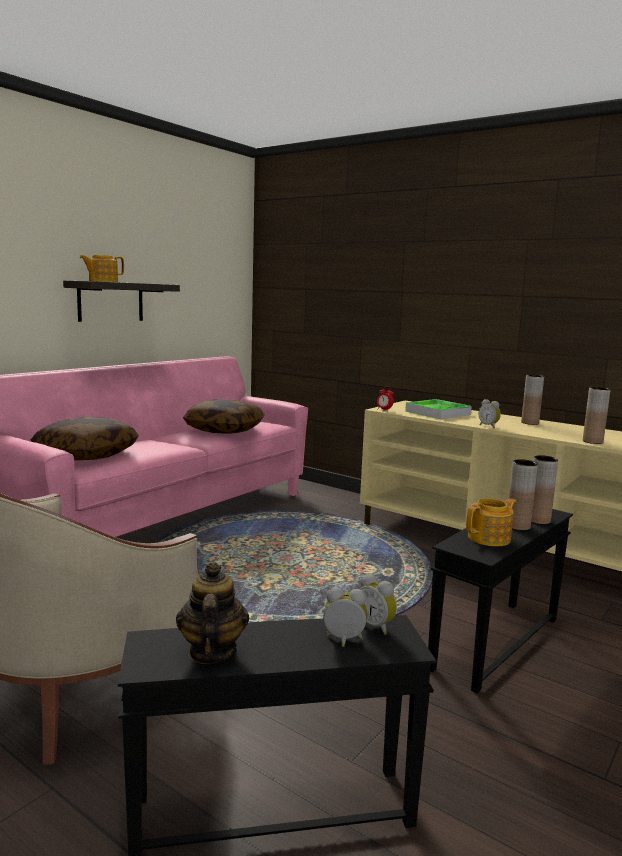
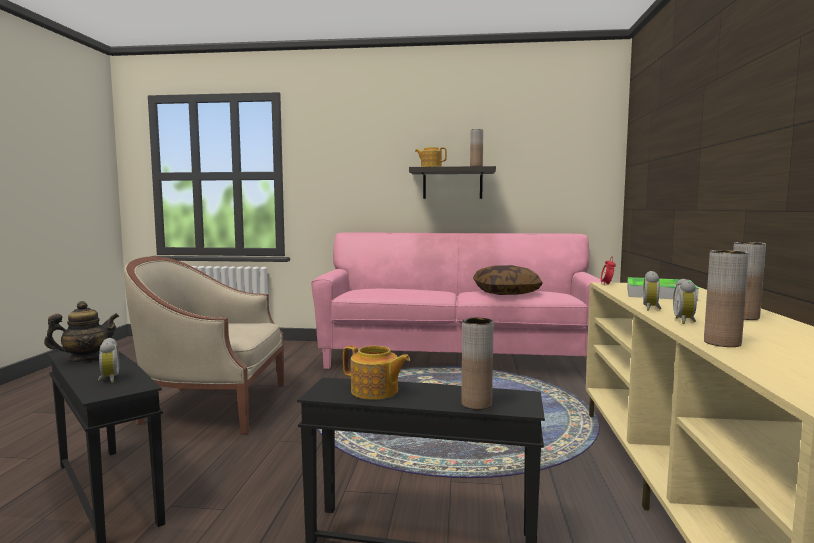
camera: 60 degrees right, 5 degrees down
(87, 455) = (372, 289): pillow -> none
(376, 626) = (135, 383): alarm clock -> alarm clock (685, 321)
(518, 526) = (436, 398): brown vase -> brown vase (476, 166)

